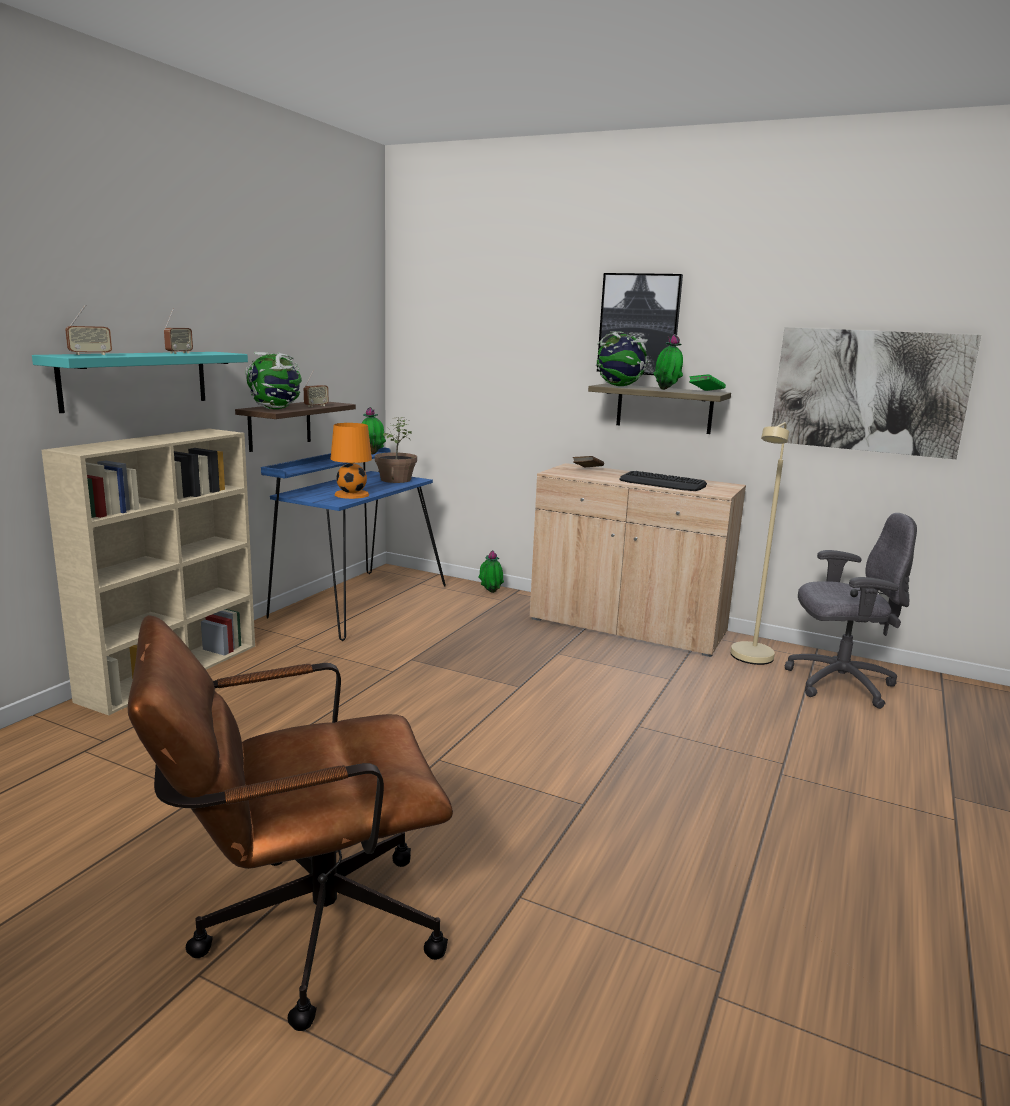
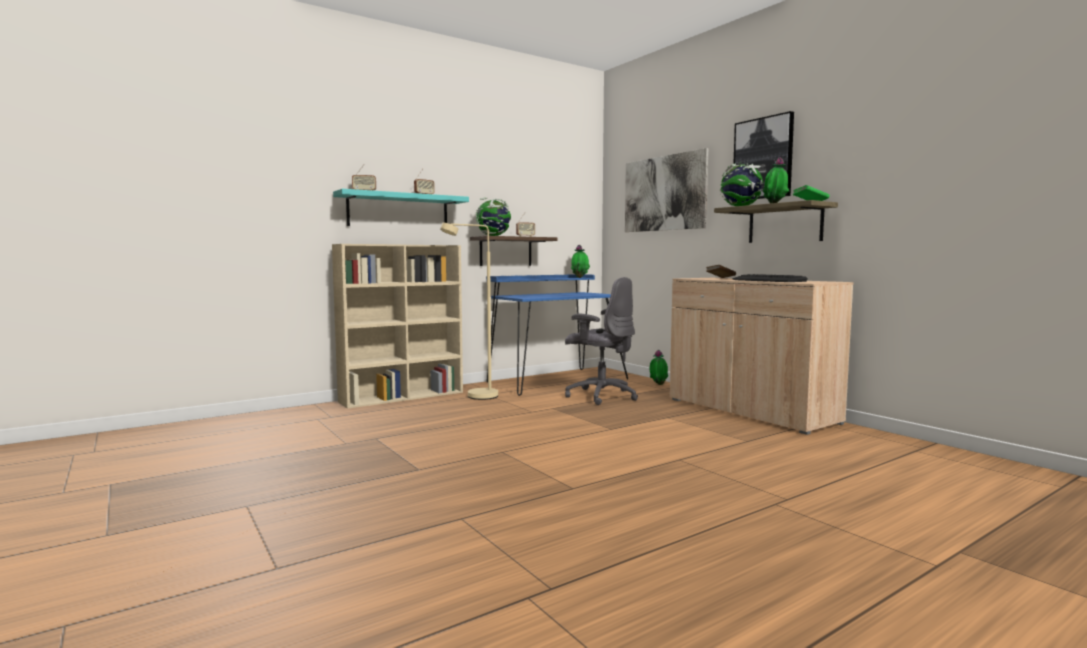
camera: 30 degrees right, 10 degrees down
(300, 930) = (317, 502): brown office chair -> none
(351, 494) = (542, 296): orange table lamp -> none
(395, 480) = (589, 294): potted plant -> none
(749, 660) = (845, 440): beige floor lamp -> beige floor lamp (475, 397)
(838, 683) = (926, 465): grey office chair -> grey office chair (600, 396)
(868, 391) = (963, 181): picture -> picture (664, 193)

